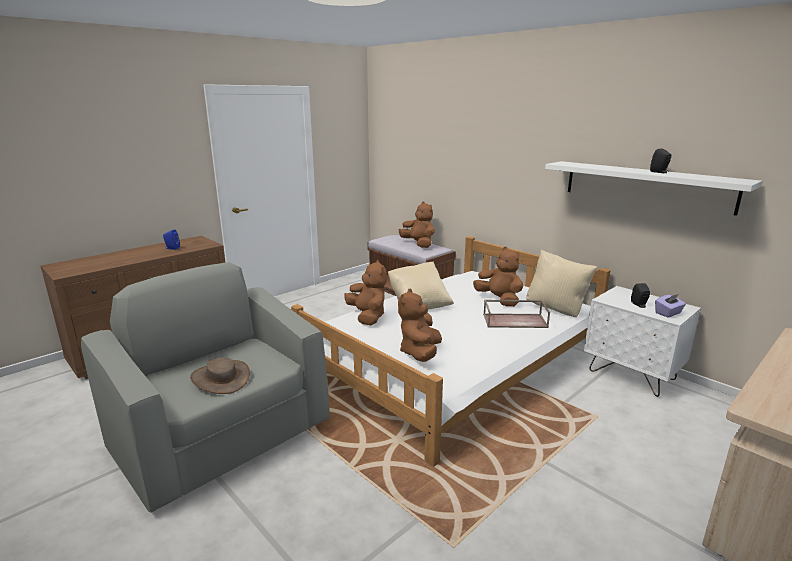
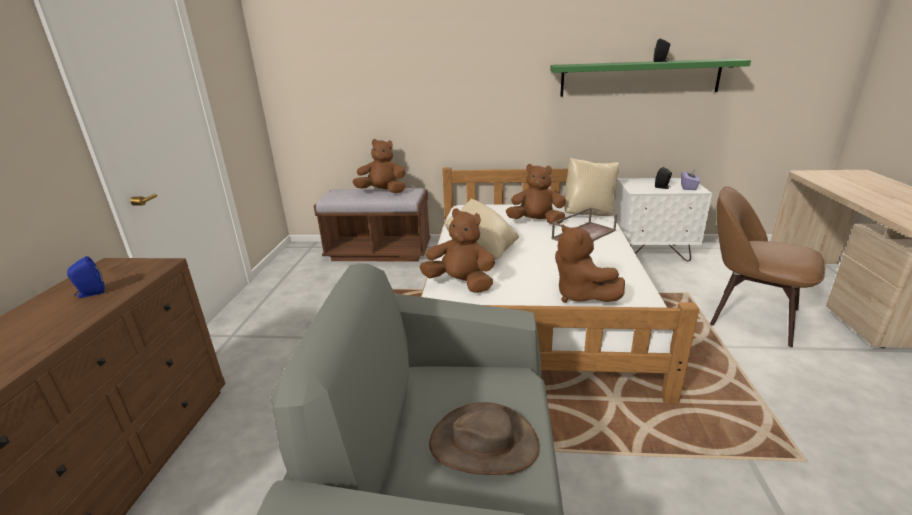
camera: 40 degrees left, 5 degrees up
(624, 458) = (749, 315): none -> brown chair
(646, 186) = (639, 78): white shelf -> green shelf

